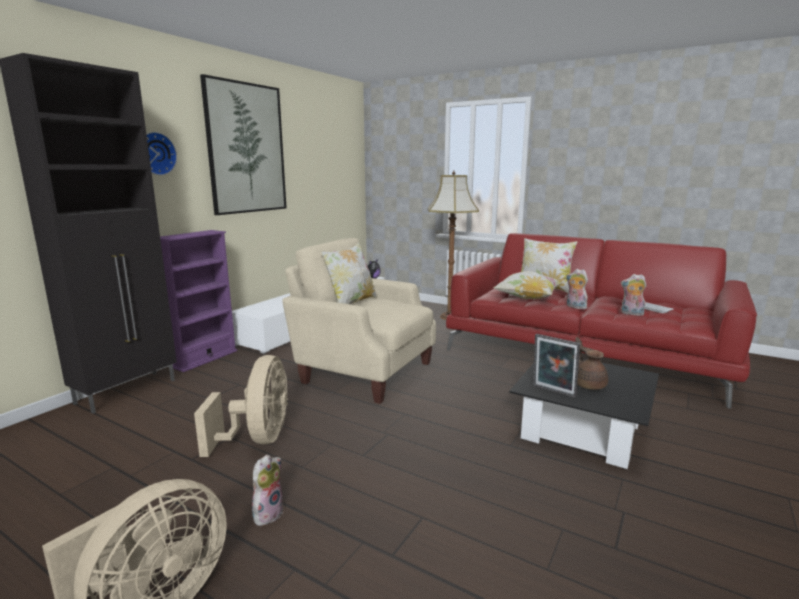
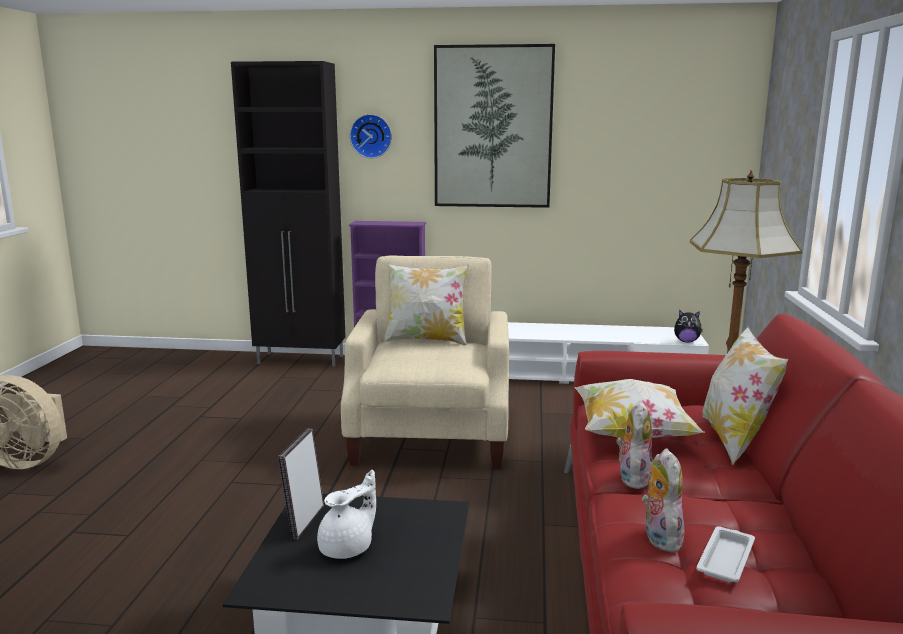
camera: 65 degrees right, 0 degrees up
(258, 439) = (242, 429): beige fan -> none
(268, 513) = (128, 466): plush toy -> none
(588, 384) = (348, 548): brown teapot -> white teapot

